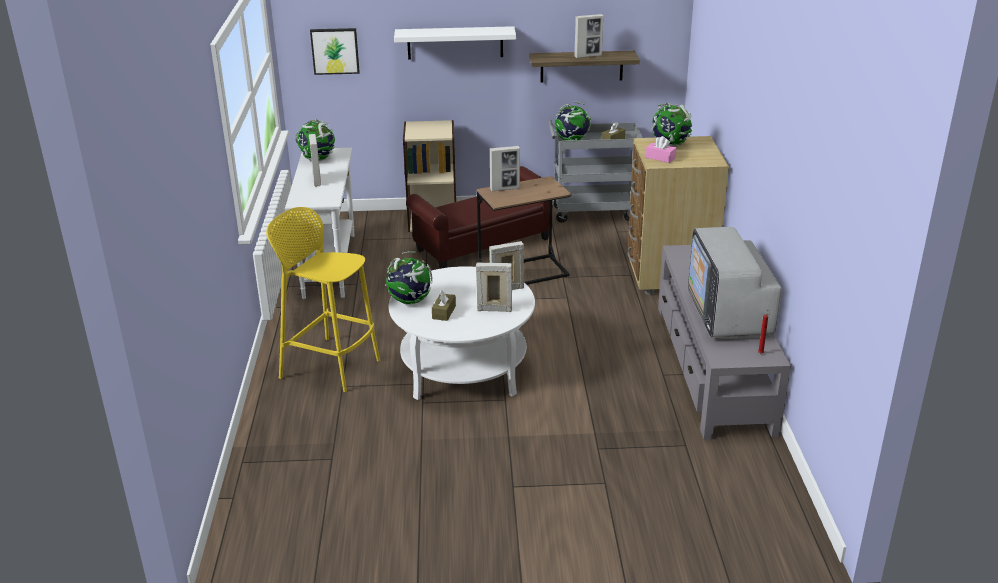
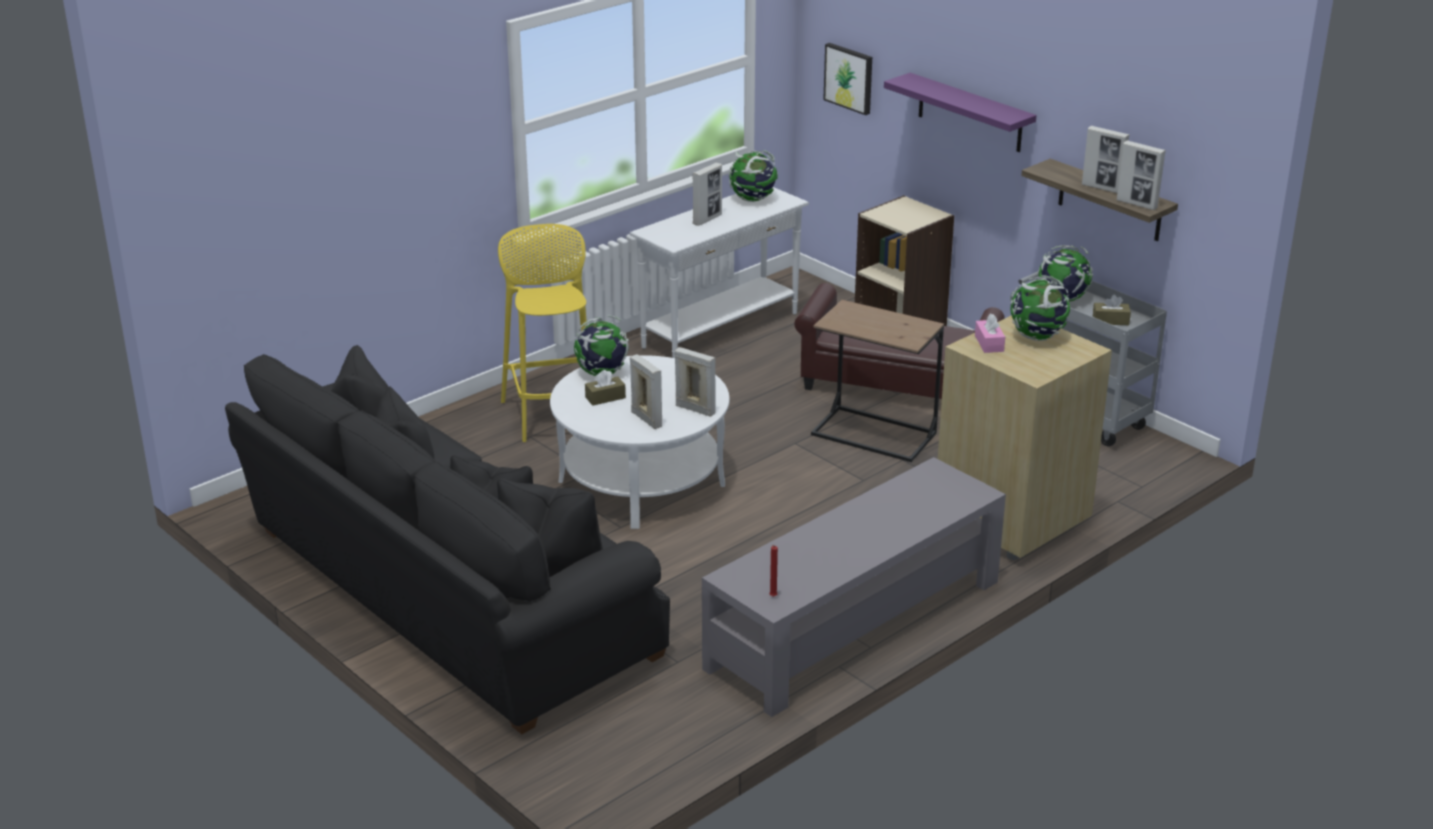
camera: 50 degrees right, 0 degrees up
(455, 43) = (970, 113): white shelf -> purple shelf
(495, 507) = (446, 595): none -> black sofa
(505, 189) = (866, 313): picture frame -> picture frame (1137, 204)
(729, 316) = (828, 551): television -> none

